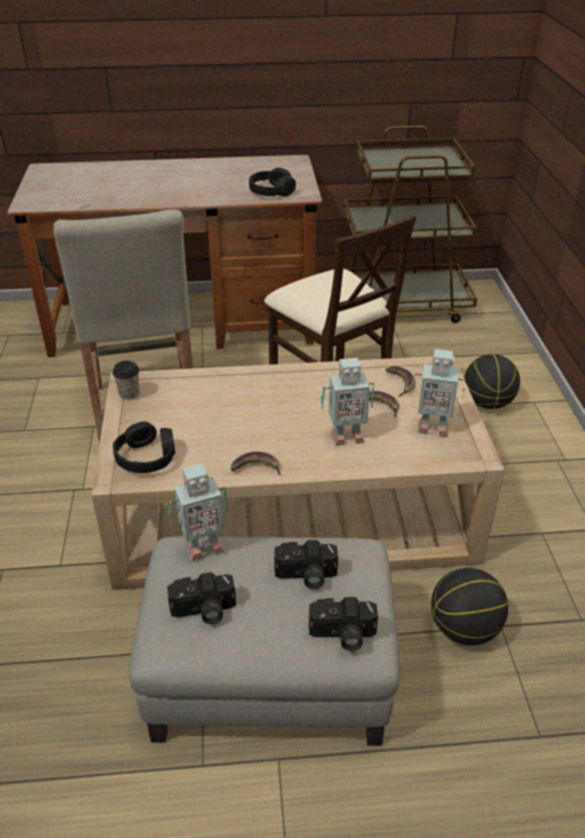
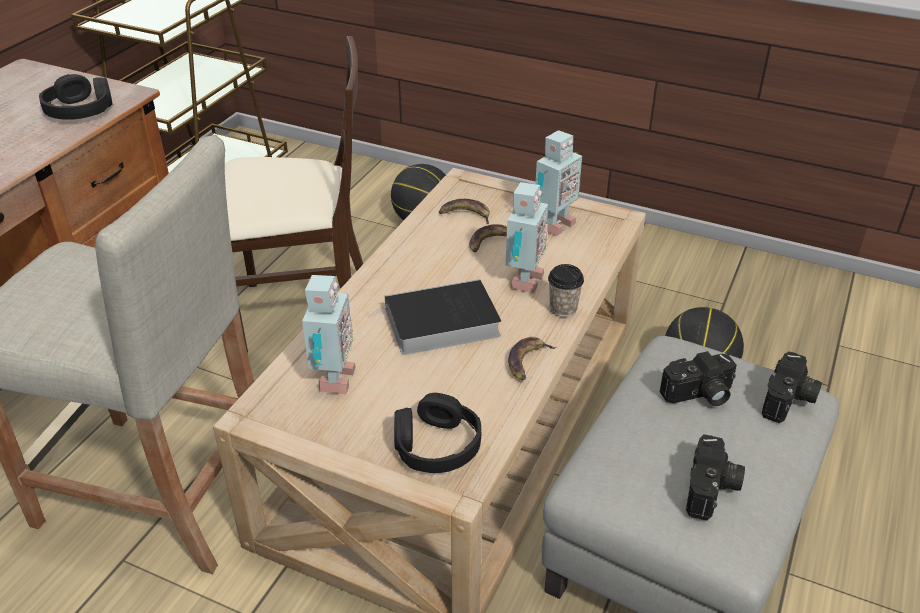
camera: 60 degrees left, 0 degrees up
(129, 394) = (284, 421): cup -> cup (563, 308)
(202, 546) = (606, 459): toy robot -> toy robot (333, 380)
(264, 416) = (438, 324): none -> book
(306, 576) = (699, 395): camera -> camera turned 45 degrees clockwise

